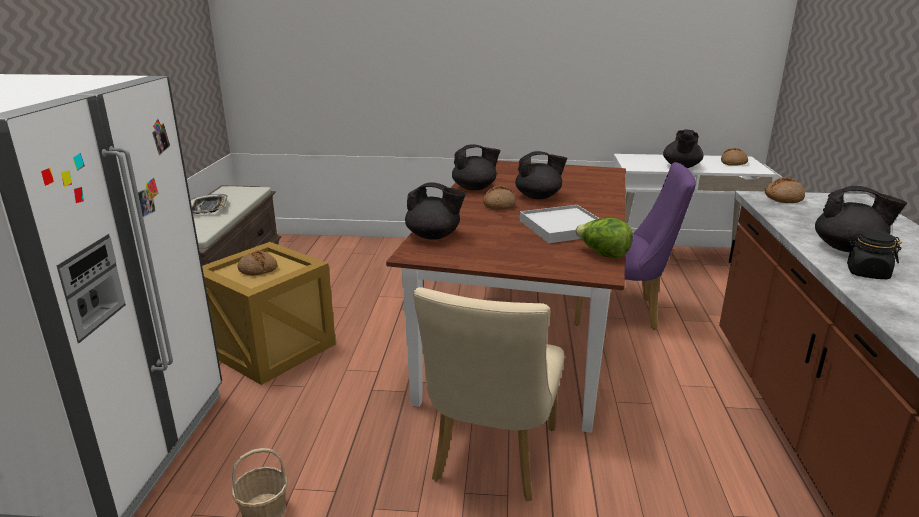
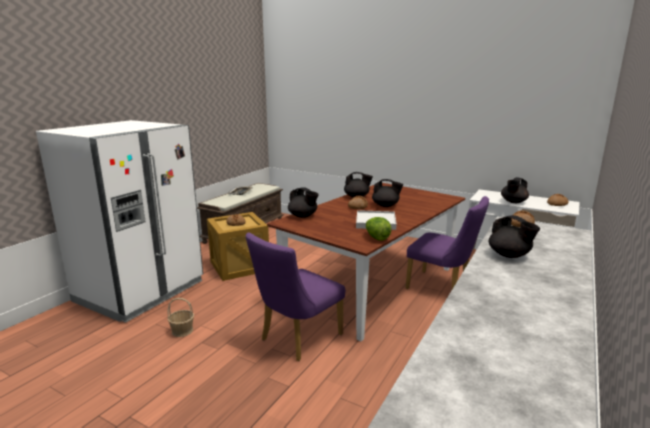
camera: 25 degrees right, 5 degrees down
(491, 460) = (297, 339): beige chair -> purple chair
(867, 273) = (495, 268): black jar -> none

